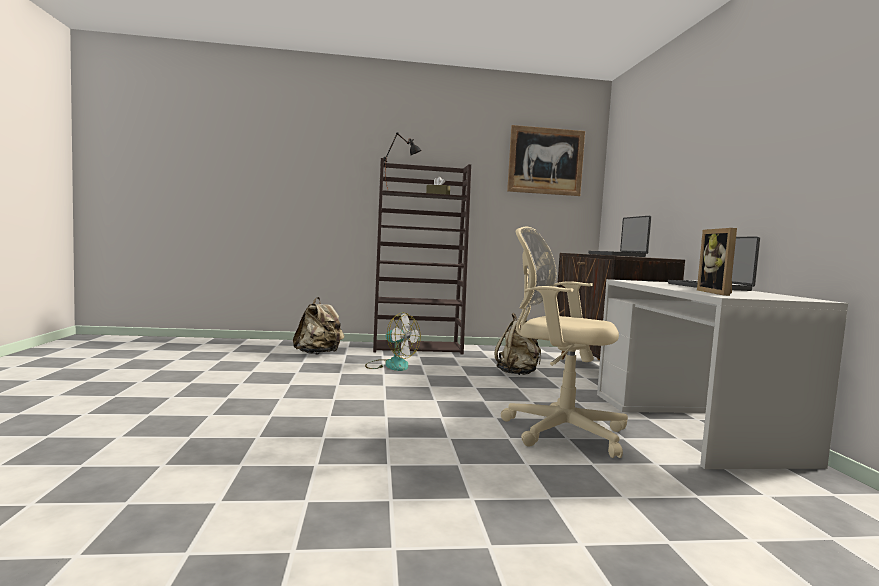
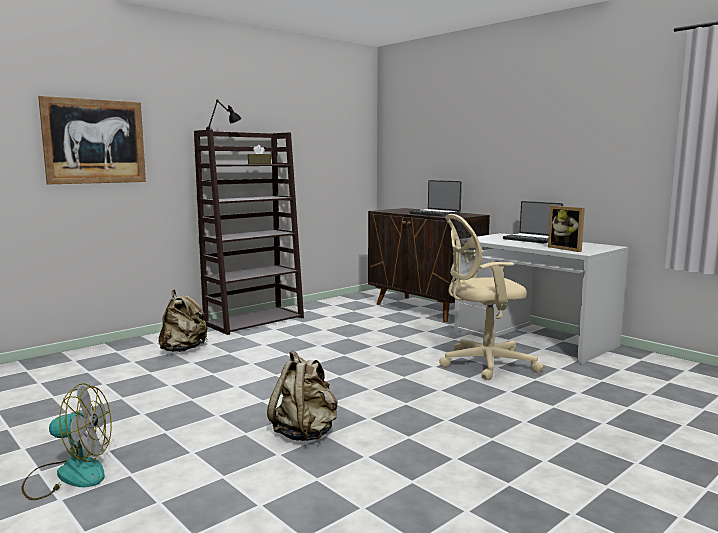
camera: 35 degrees left, 5 degrees up
(391, 365) = (273, 344): fan -> fan (69, 475)
(517, 374) = (377, 326): beige backpack -> beige backpack (305, 433)
(545, 161) = (335, 122): picture -> picture (95, 141)

